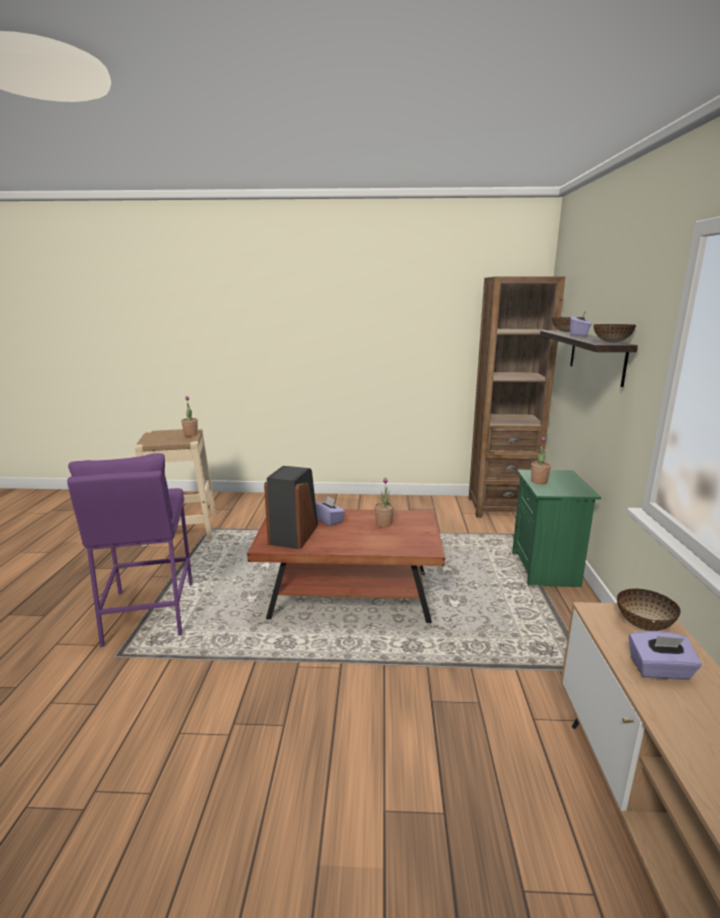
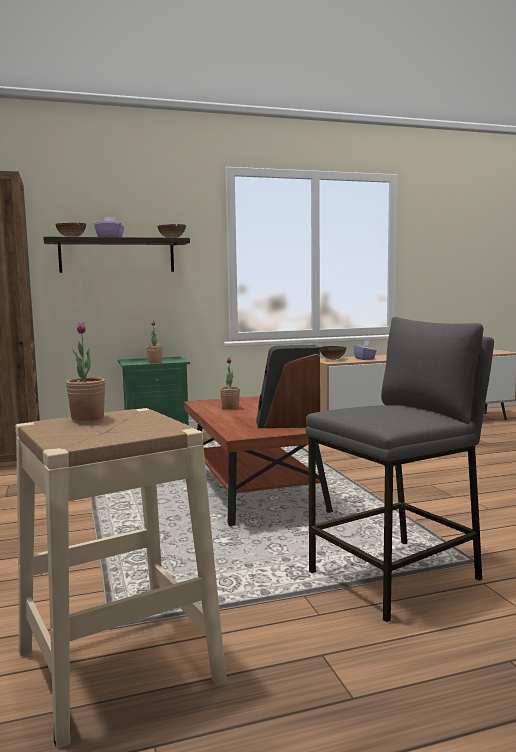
camera: 110 degrees left, 10 degrees down
(148, 613) = (396, 577): purple stool -> grey stool
(328, 520) = (240, 420): purple tissue box -> none

